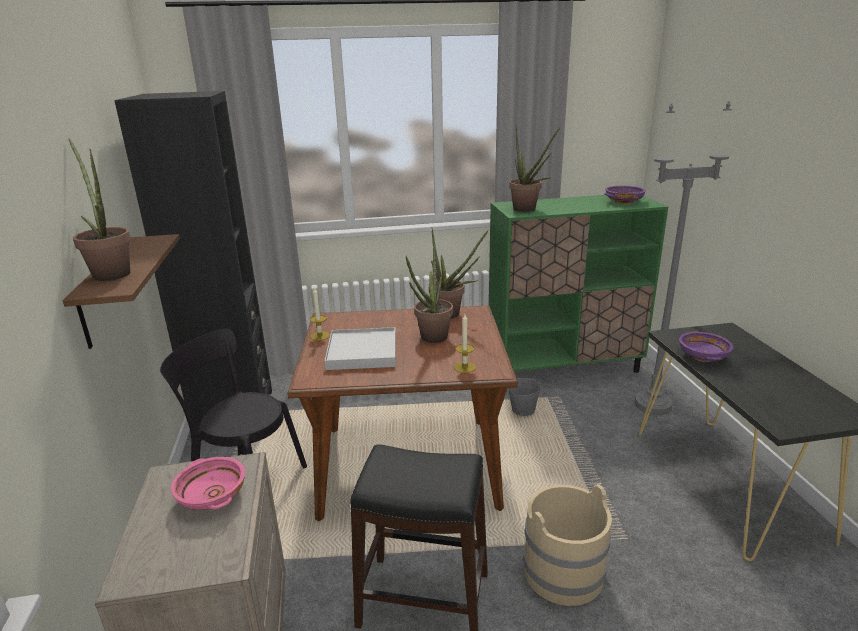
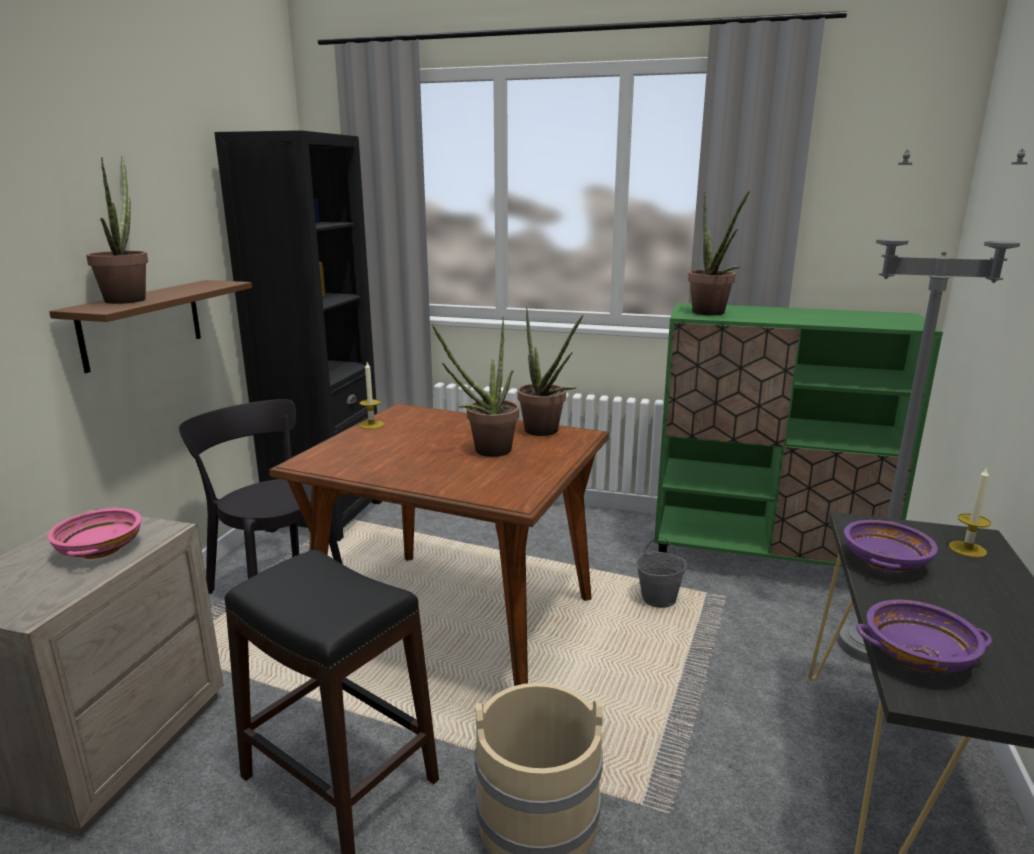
camera: 25 degrees right, 5 degrees down
(362, 352) = (393, 448): white tray -> none
(464, 367) = (485, 488): candle -> candle (967, 549)
(624, 202) = (876, 320): purple bowl -> purple bowl (918, 656)

